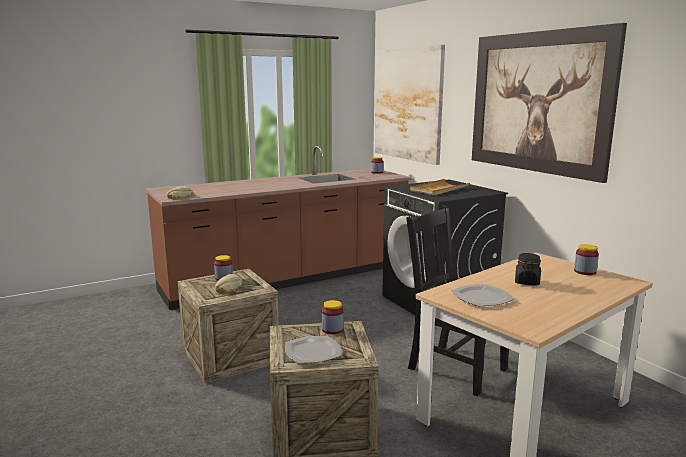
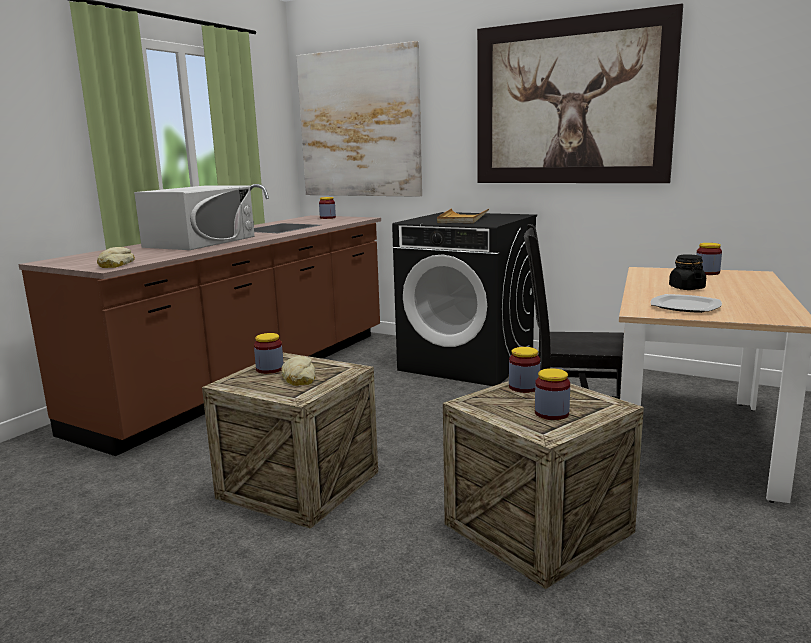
camera: 30 degrees left, 0 degrees up
(257, 184) = (200, 241): none -> white microwave
(313, 352) = (551, 413): plate -> jar

